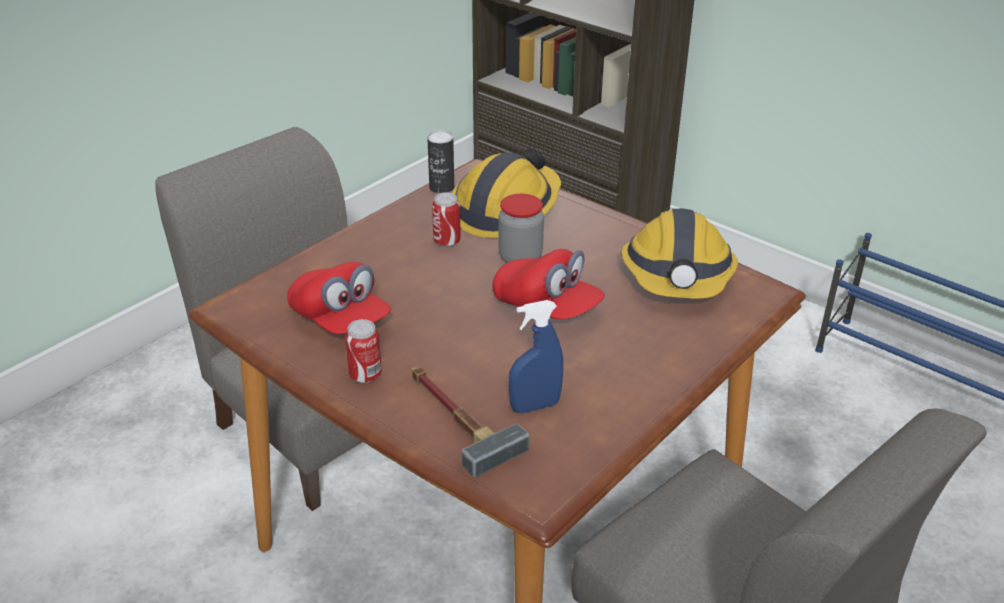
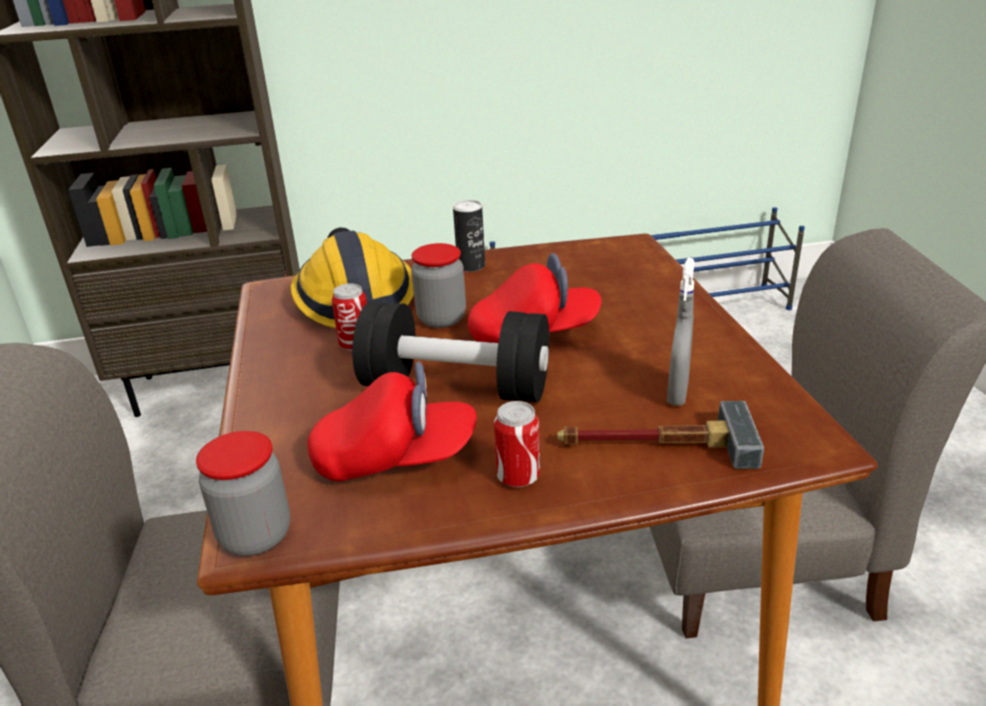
camera: 50 degrees left, 5 degrees down
(232, 309) = (256, 536): none -> jar
(439, 306) = (456, 387): none -> black dumbbell
(441, 188) = (261, 315): can -> can (471, 266)
(535, 406) = (677, 393): blue spray bottle -> grey spray bottle
(677, 276) = (568, 265): hard hat -> none

